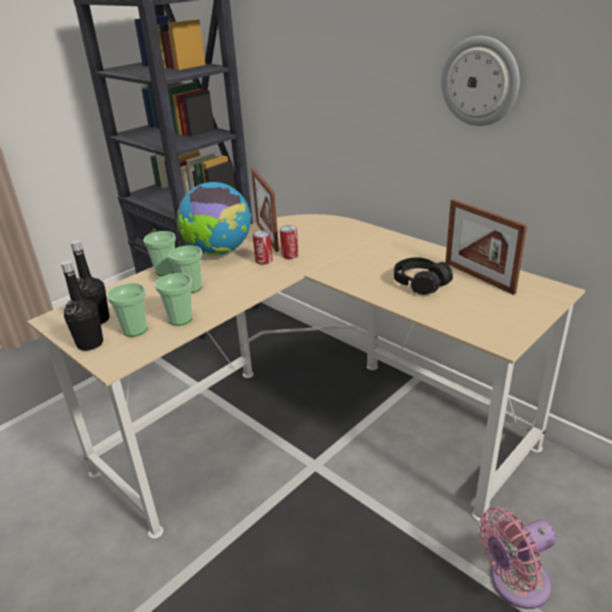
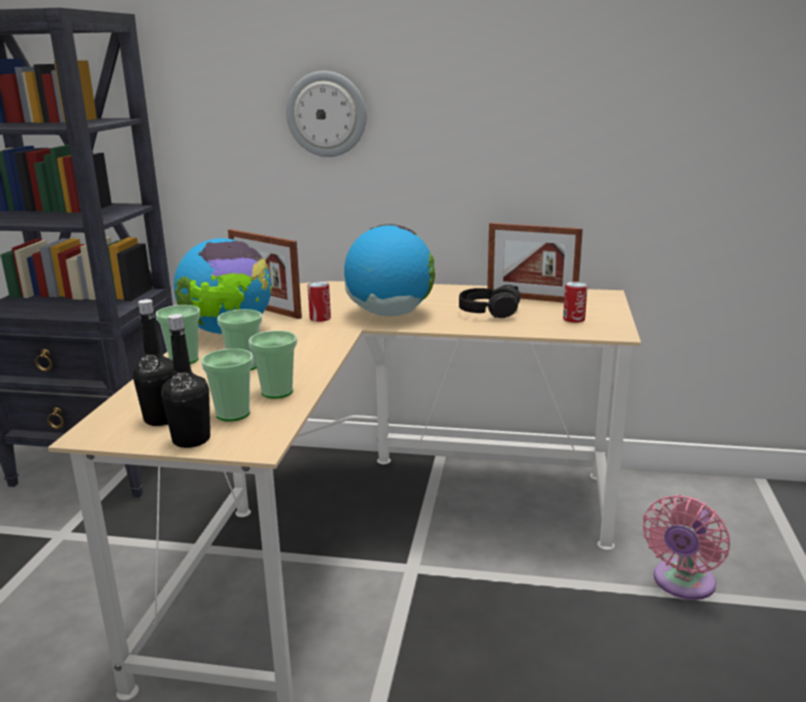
camera: 35 degrees left, 10 degrees down
(264, 260) = (297, 328): can -> can (573, 319)
(342, 264) = (390, 314): none -> globe
(480, 81) = (490, 105): wall clock -> wall clock (326, 114)

